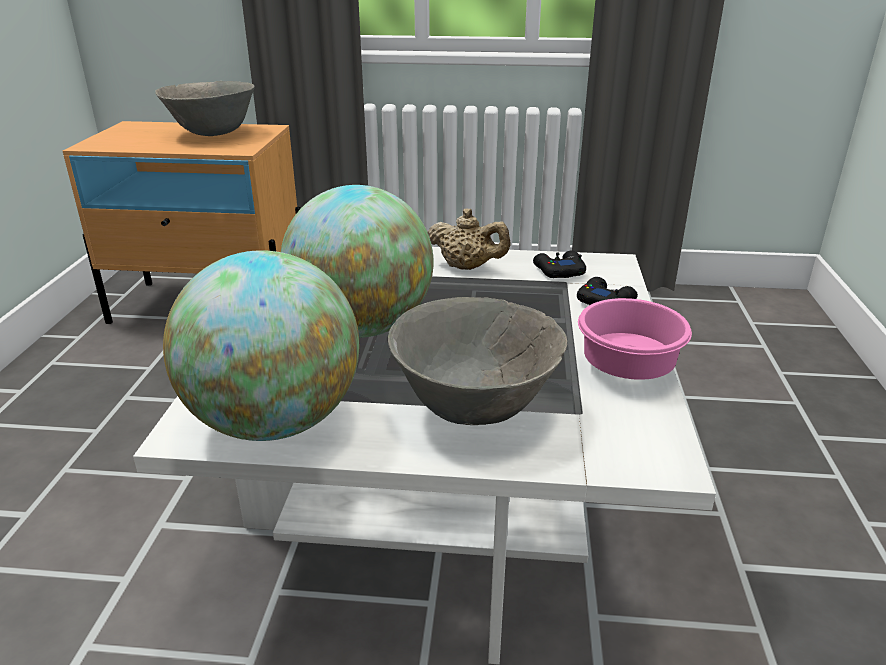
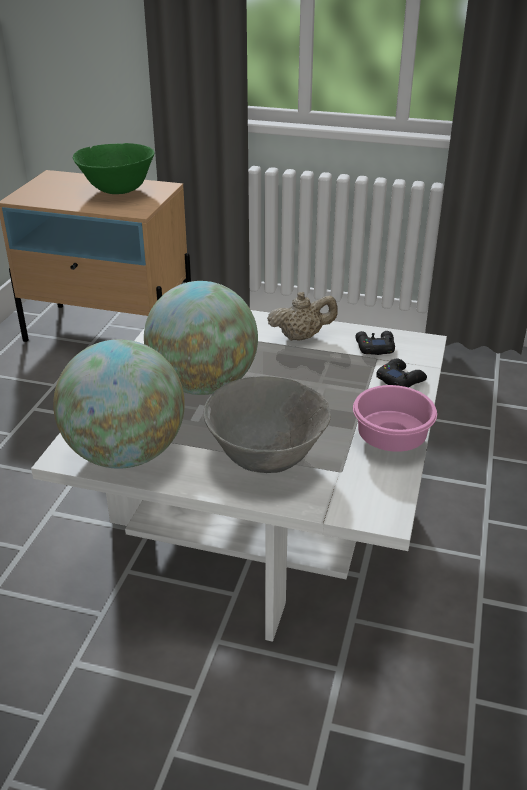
camera: 10 degrees right, 5 degrees up
(213, 134) = (117, 191): grey bowl -> green bowl
(467, 267) = (301, 337): beige teapot -> beige teapot turned 45 degrees counterclockwise

